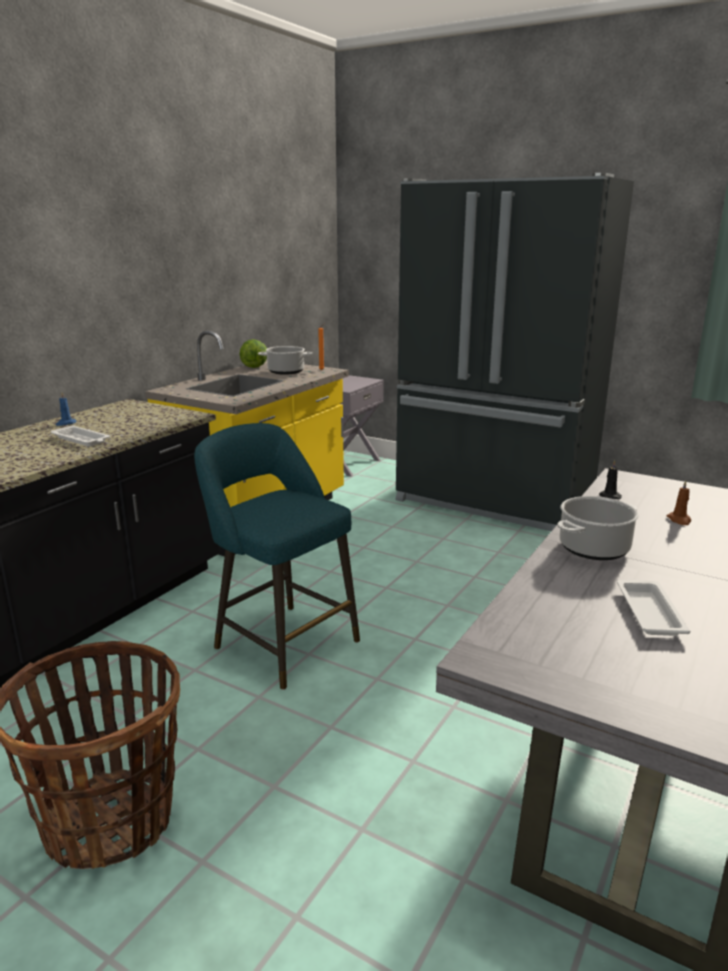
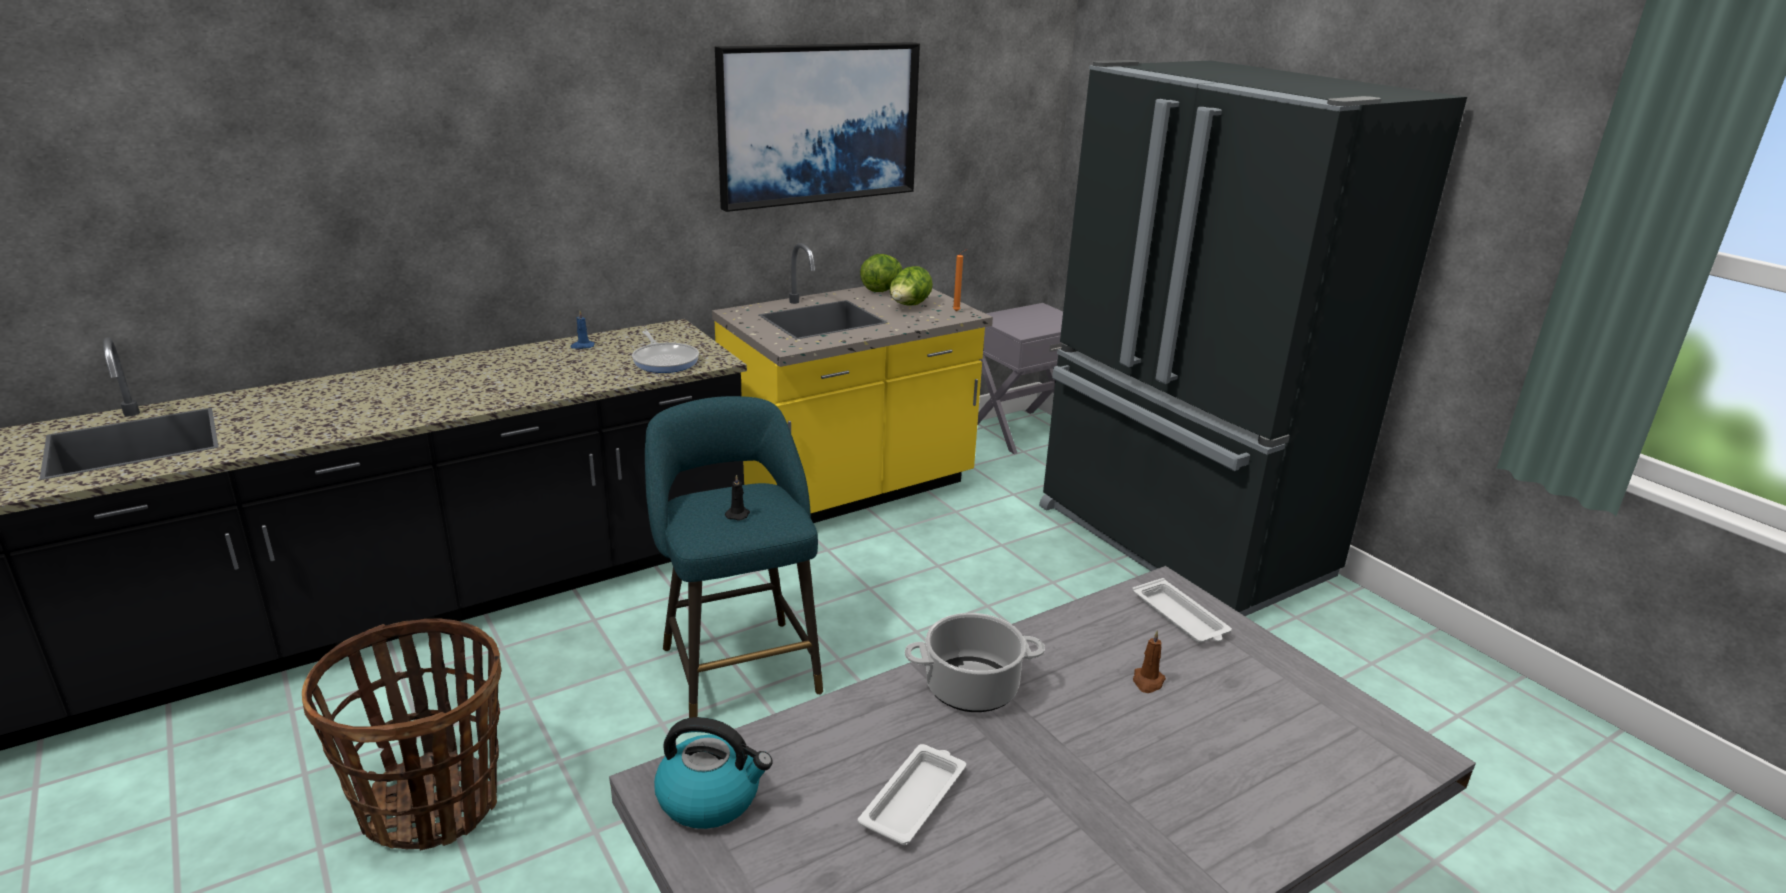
camera: 25 degrees right, 5 degrees up
(82, 440) = (571, 375): white tray -> white tray (1180, 618)
(148, 421) = (665, 361): none -> frying pan
(201, 240) = (818, 123): none -> picture
(286, 371) = (909, 306): cooking pot -> lettuce
(527, 654) = (711, 798): none -> kettle
(609, 496) = (1103, 614): black candle -> black candle (738, 514)

